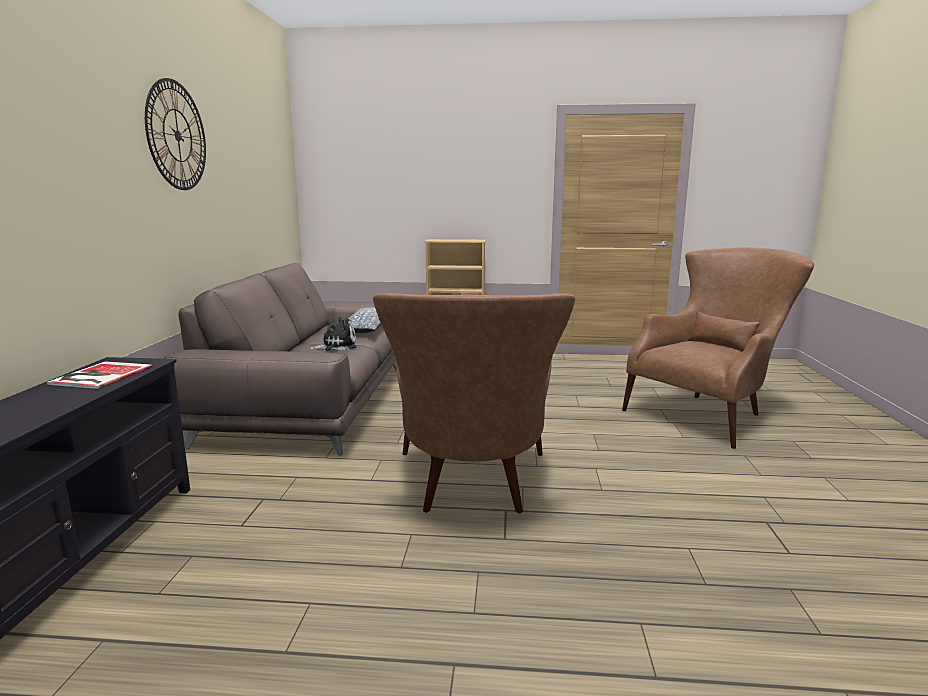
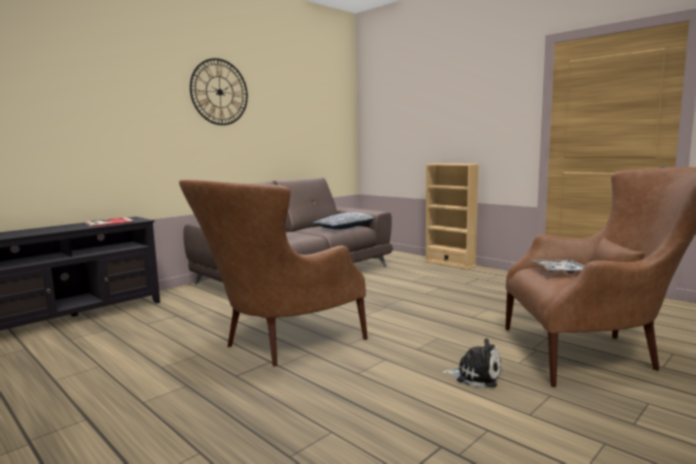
camera: 40 degrees right, 5 degrees down
(337, 346) = (301, 234): plush toy -> plush toy (475, 375)
(691, 347) = (561, 271): none -> tray

